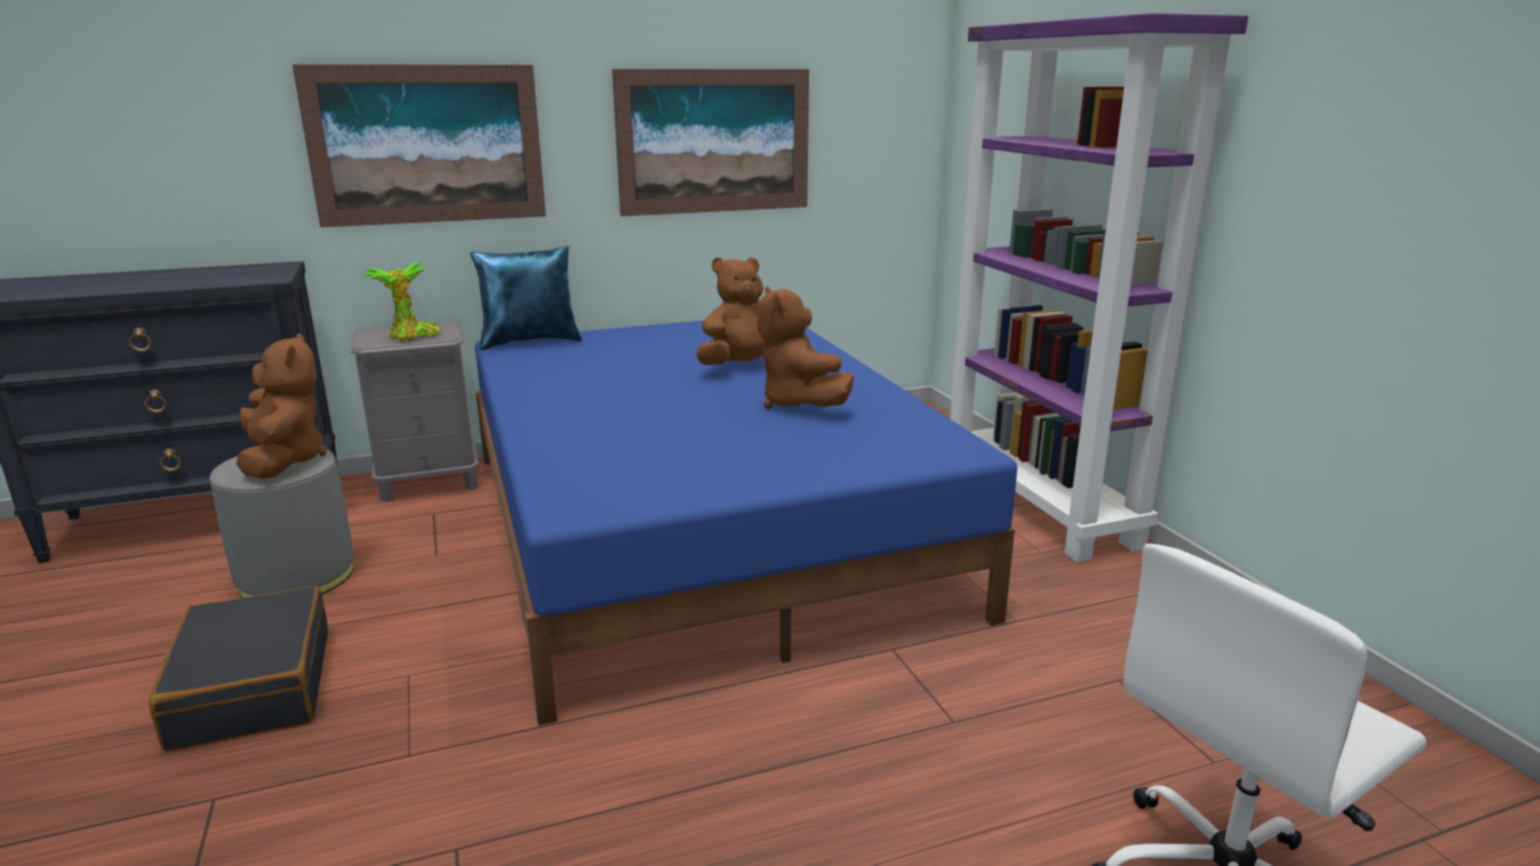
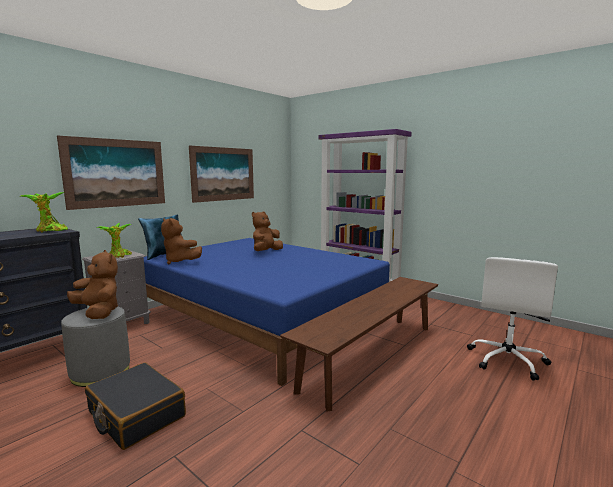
camera: 30 degrees left, 10 degrees down
(255, 276) = (50, 231): none -> potted plant
(799, 404) = (303, 258): brown plush toy -> brown plush toy (180, 261)
(825, 721) = (371, 355): none -> brown bench

